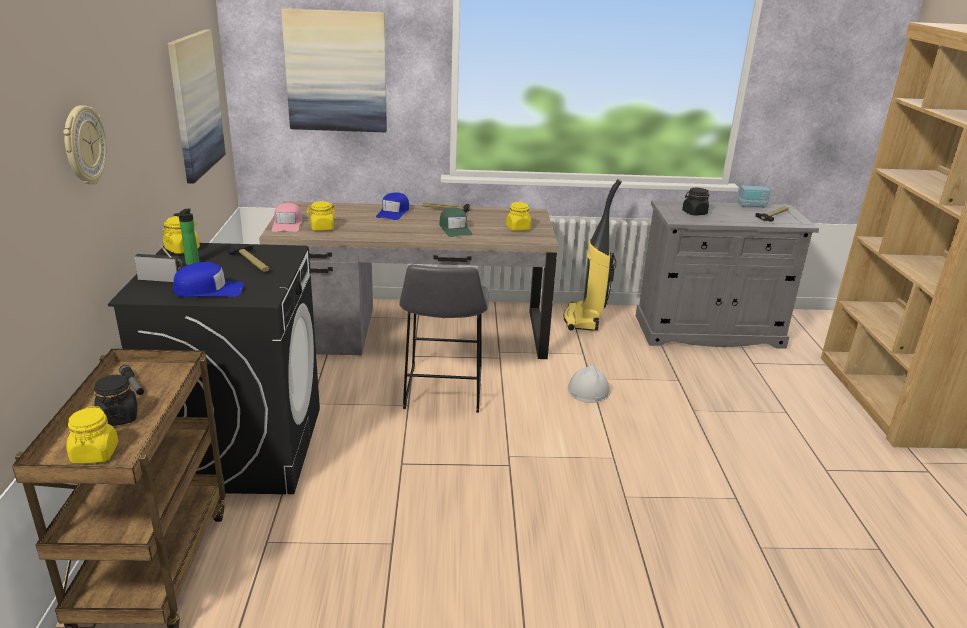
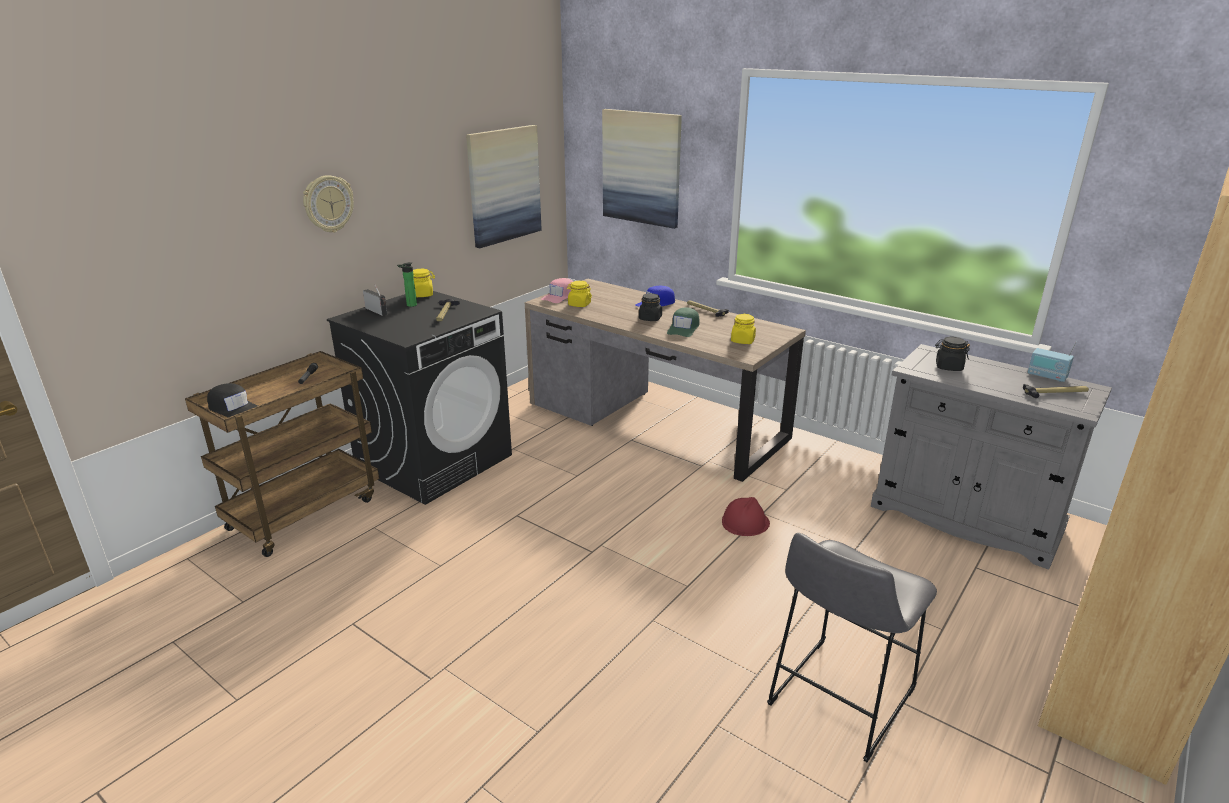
camera: 40 degrees right, 0 degrees up
(95, 454) = (234, 408): yellow jar -> black cap
(118, 417) = (273, 393): black jar -> black jar (650, 318)
(209, 290) = (389, 325): blue cap -> none
(442, 391) = (616, 475): grey stool -> grey stool (837, 701)
(584, 319) = (832, 460): vacuum cleaner -> none
(588, 390) = (745, 522): white hard hat -> red hard hat

